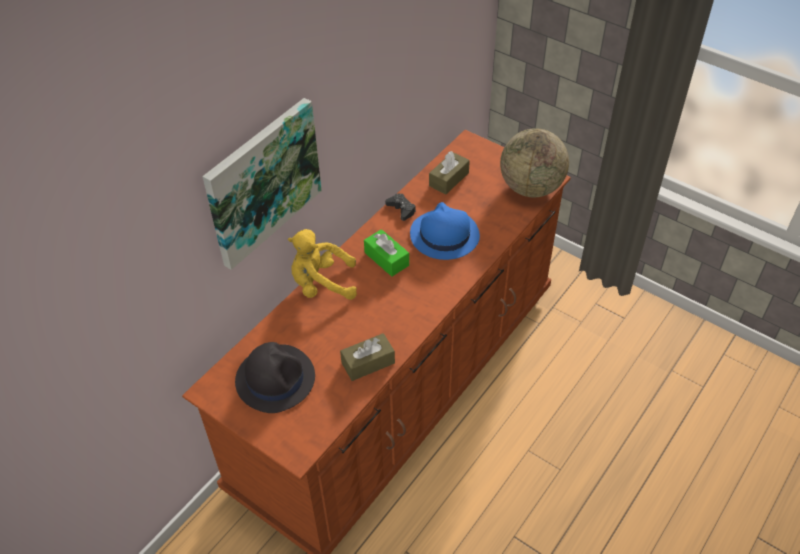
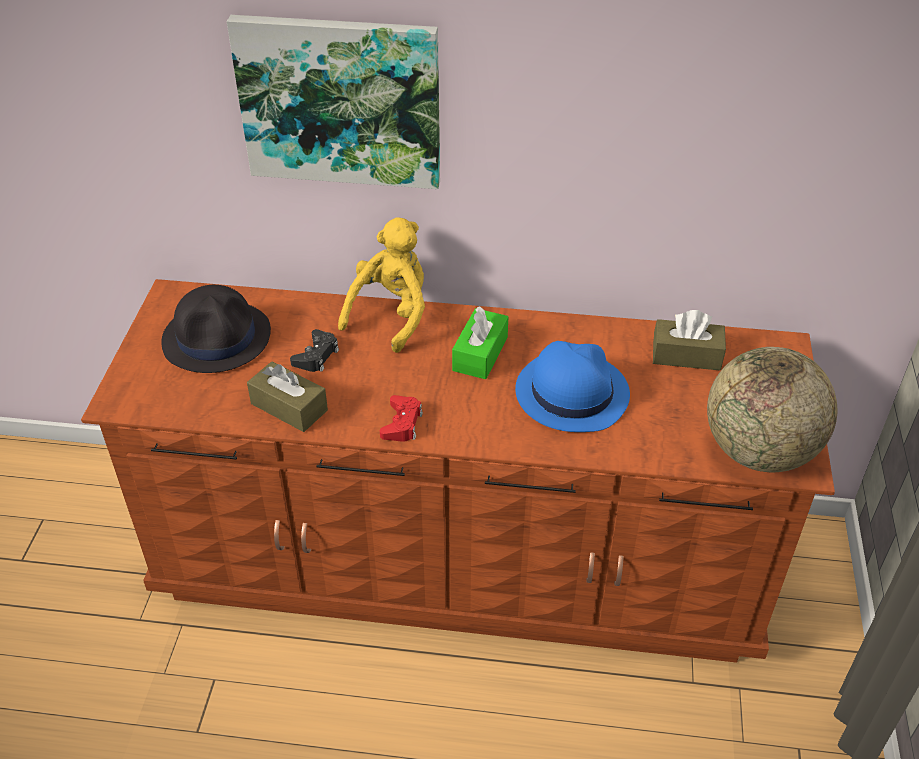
camera: 60 degrees right, 5 degrees down
(321, 284) = (391, 315): yellow plush toy -> yellow plush toy turned 60 degrees clockwise
(401, 209) = (583, 332): black game controller -> black game controller (316, 356)
(418, 315) = (402, 423): none -> red game controller

